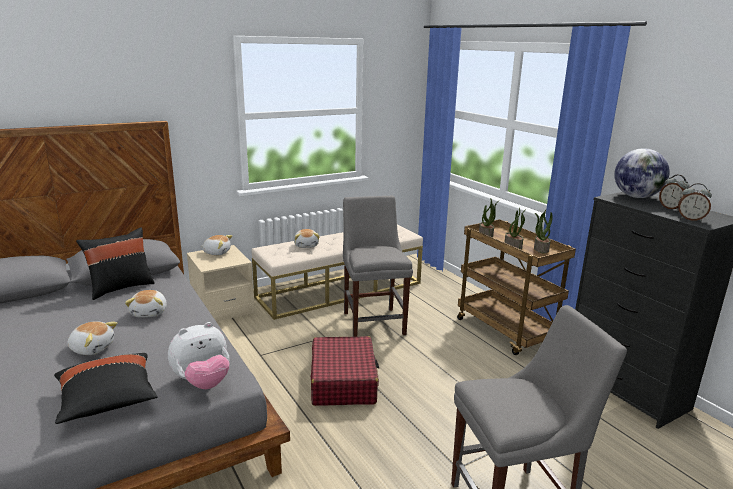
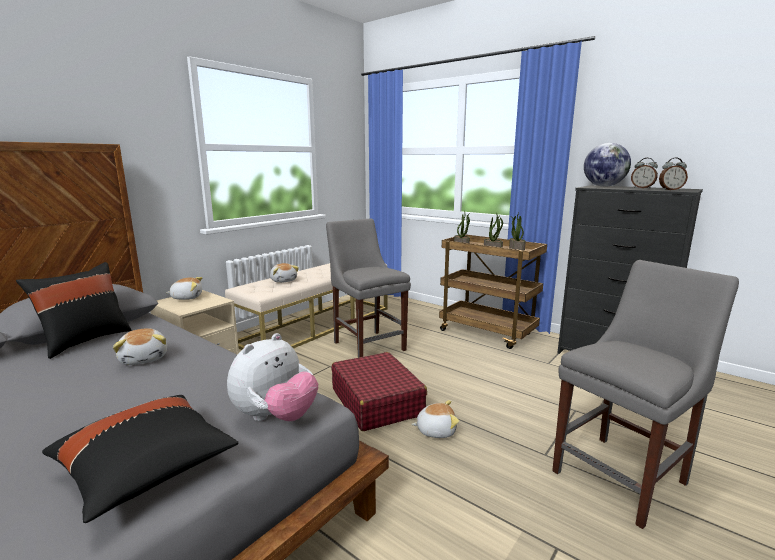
camera: 20 degrees left, 5 degrees down
(92, 348) = (80, 410): plush toy -> plush toy (435, 430)

